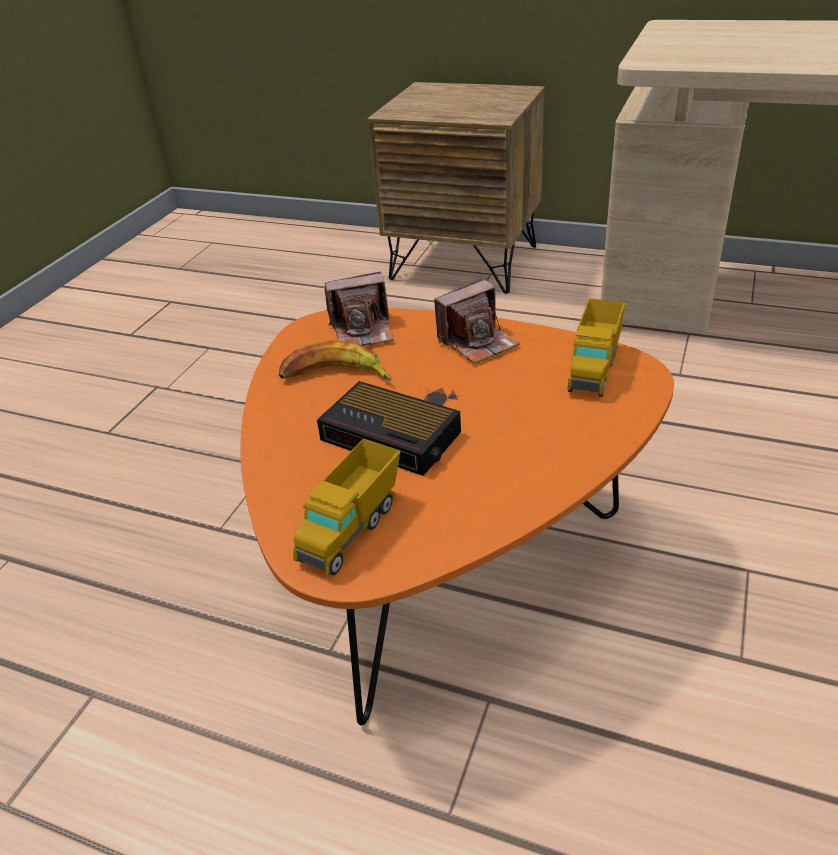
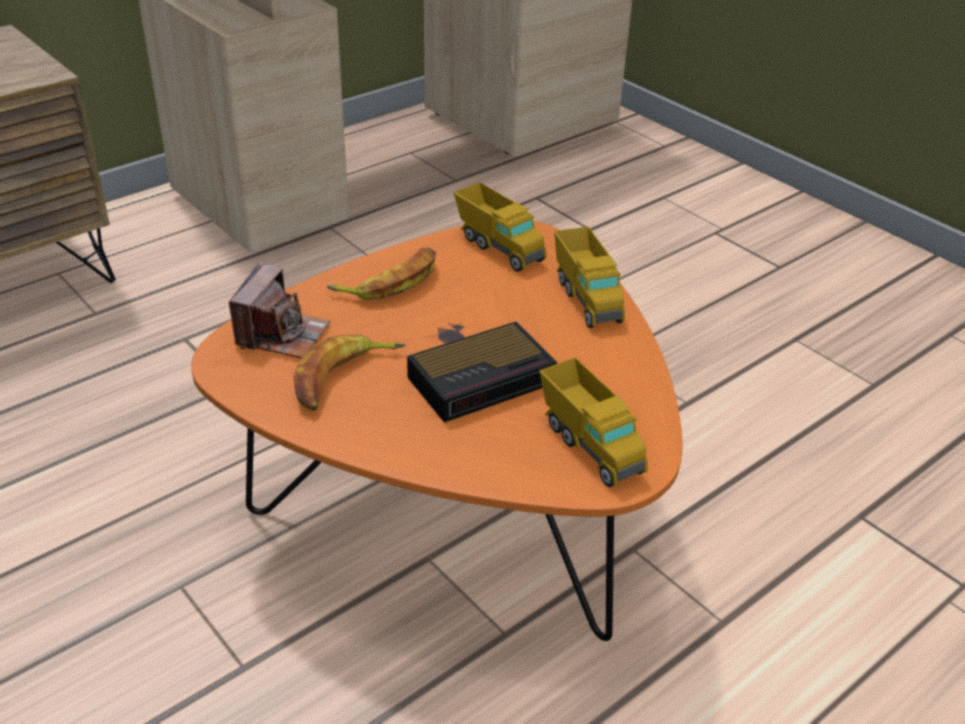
camera: 65 degrees left, 0 degrees up
(478, 342) = (390, 281): camera -> banana
(574, 444) = (586, 298): none -> toy truck

